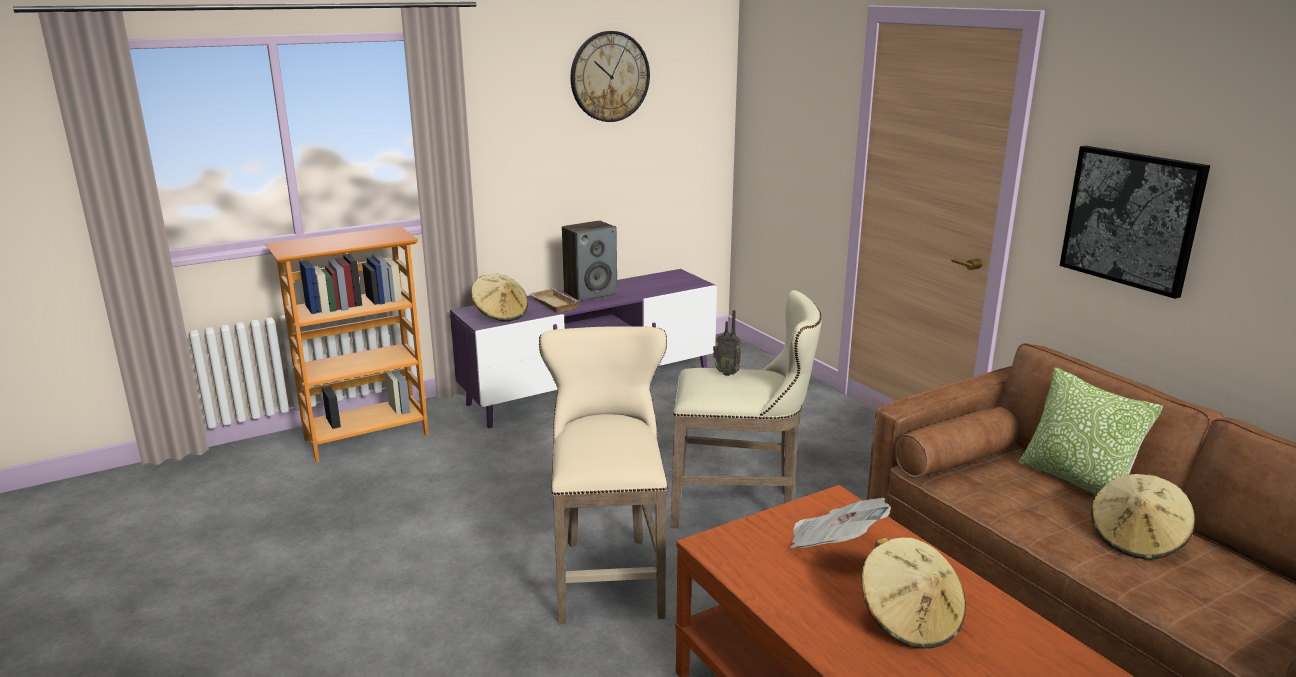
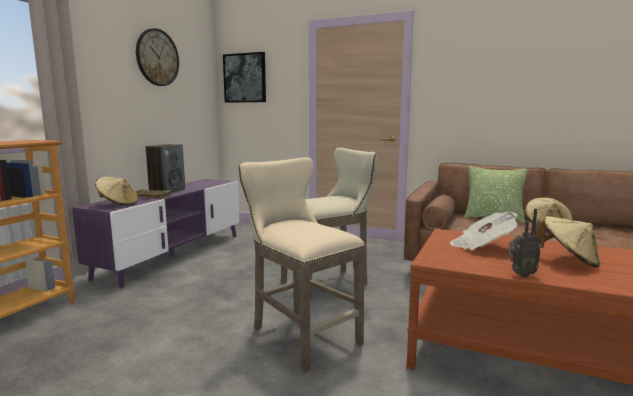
camera: 35 degrees left, 10 degrees down
(727, 373) = (317, 197): radio -> radio (520, 274)
(1131, 219) = (473, 98): picture -> picture (245, 78)

